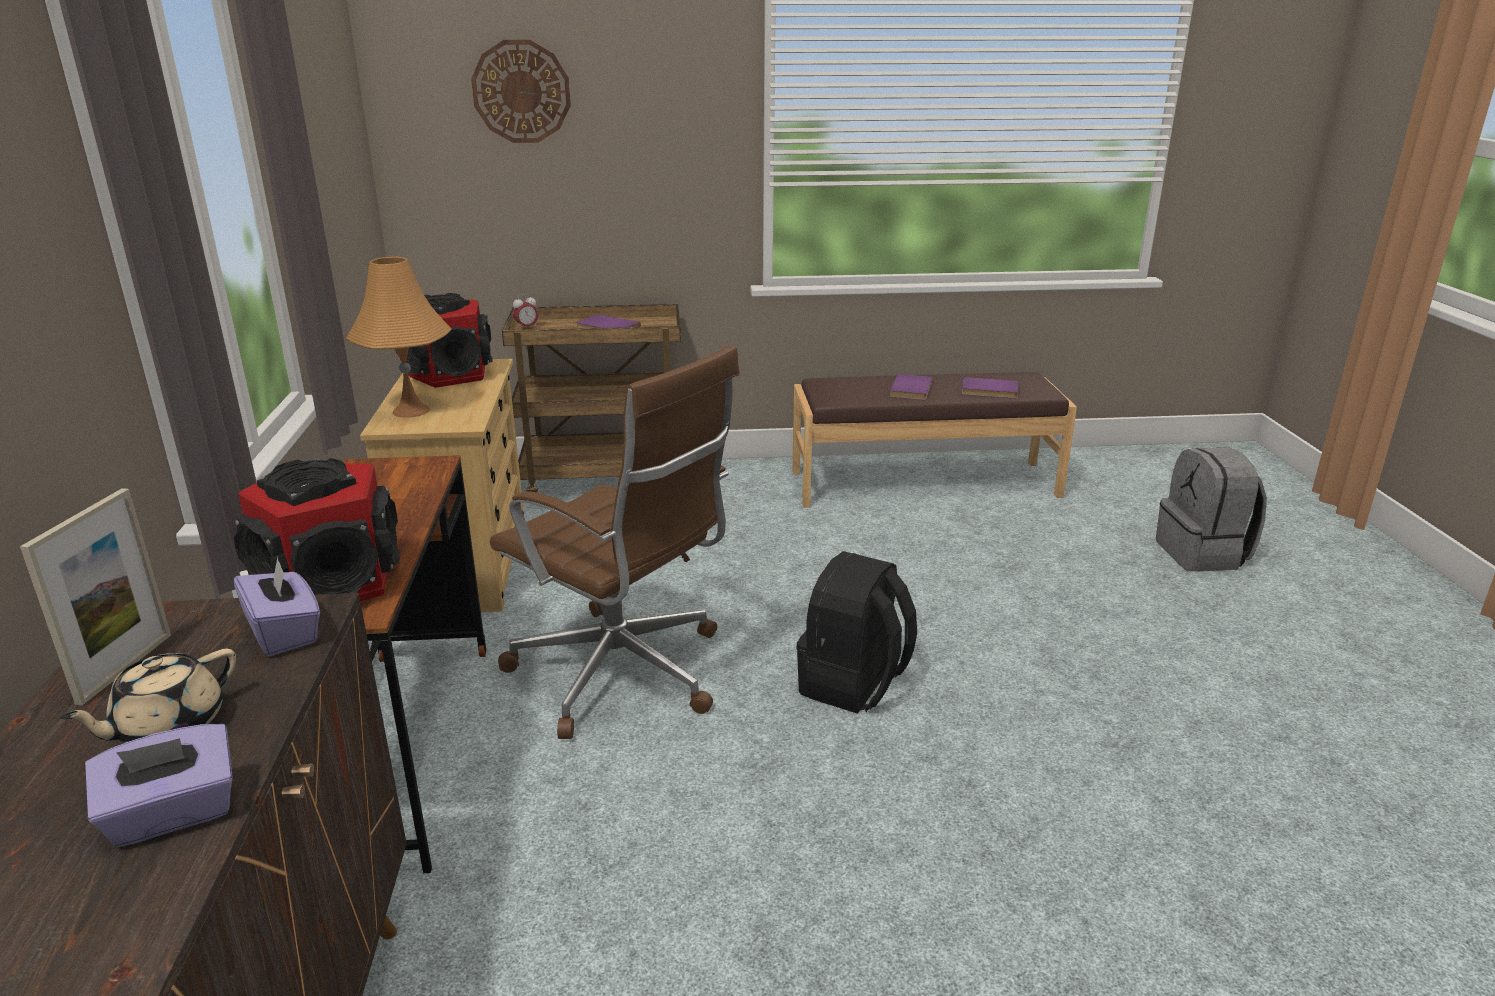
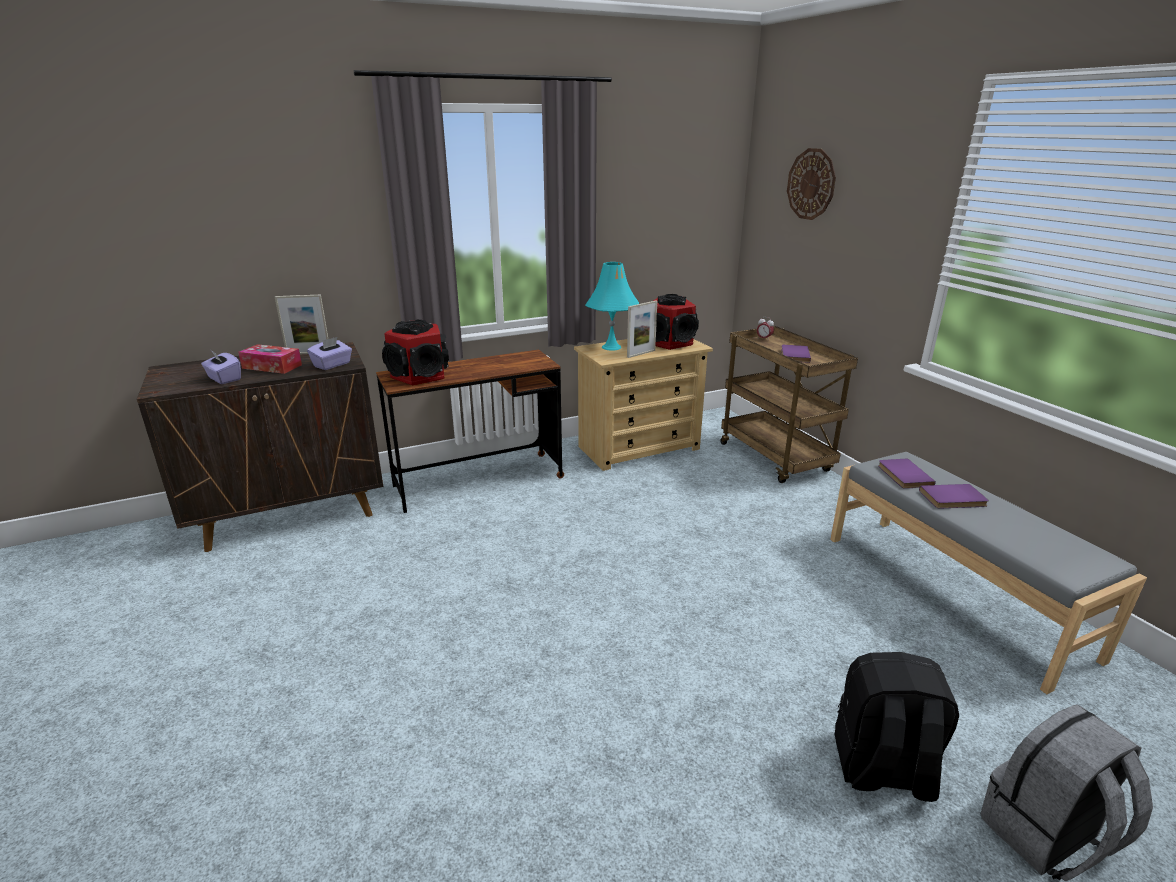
camera: 70 degrees right, 0 degrees up
(168, 727) = (272, 366): beige teapot -> tissue box
(411, 410) = (611, 347): orange table lamp -> turquoise table lamp
(473, 399) = (641, 354): none -> picture frame
(623, 674) = (569, 520): brown office chair -> none
(853, 685) = (609, 606): black backpack -> black backpack (881, 769)
(923, 483) = (952, 593): brown bench -> grey bench
(989, 391) = (1015, 539): purple book -> purple book (903, 475)

